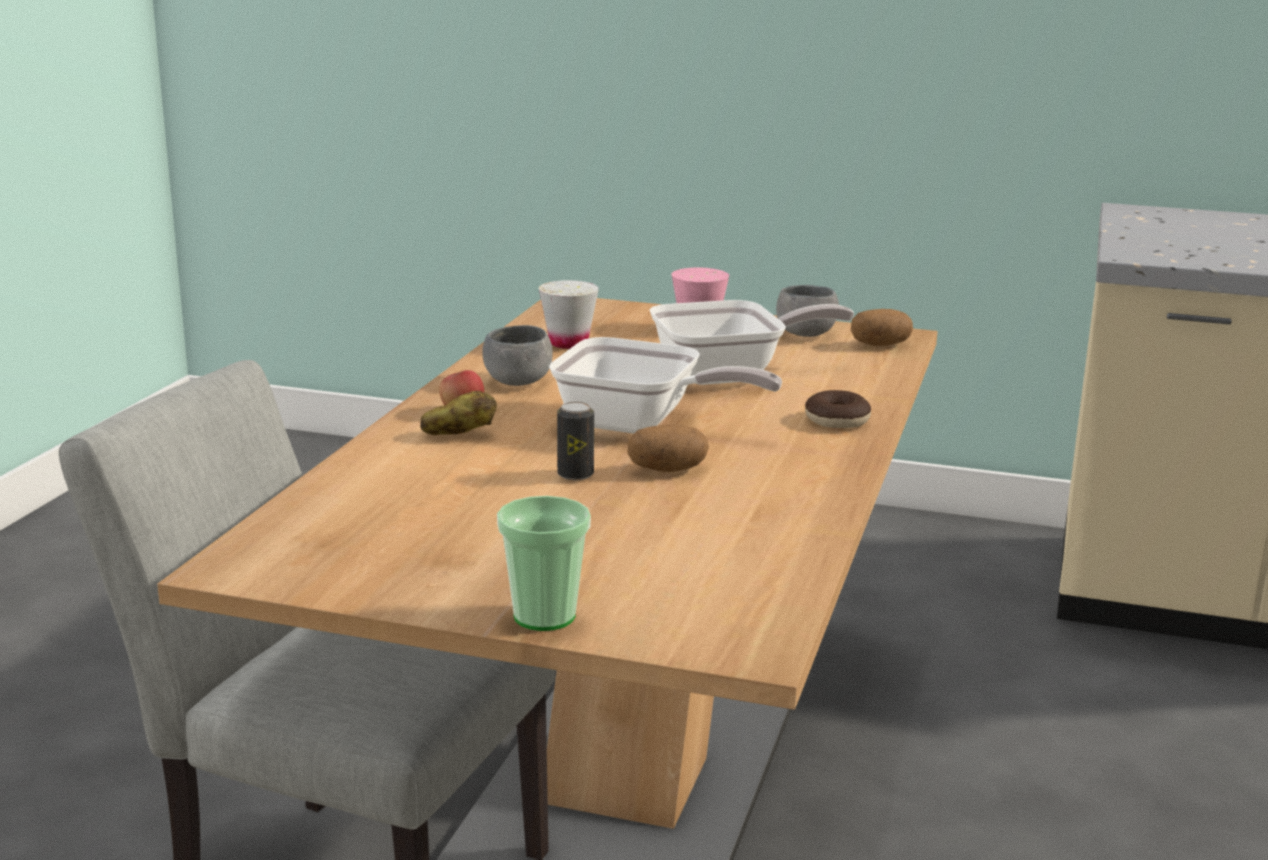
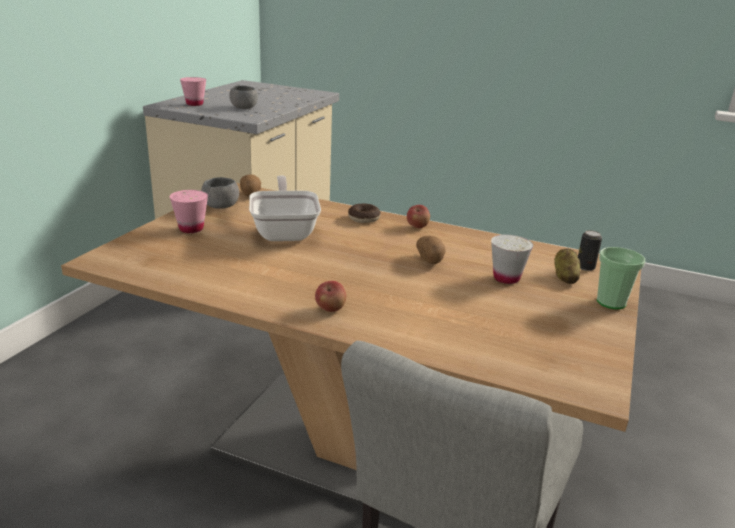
camera: 85 degrees left, 5 degrees up
(459, 434) = (372, 312): potato -> potato (565, 277)
(517, 381) = (274, 288): grey bowl -> grey bowl (244, 108)
(568, 343) = (198, 267): white cup -> white cup (506, 278)
(575, 474) = (438, 283): can -> can (585, 267)
(640, 425) = (363, 260): frying pan -> none
(831, 460) = (417, 226): none -> apple
(1173, 221) = (194, 104): none -> pink cup

